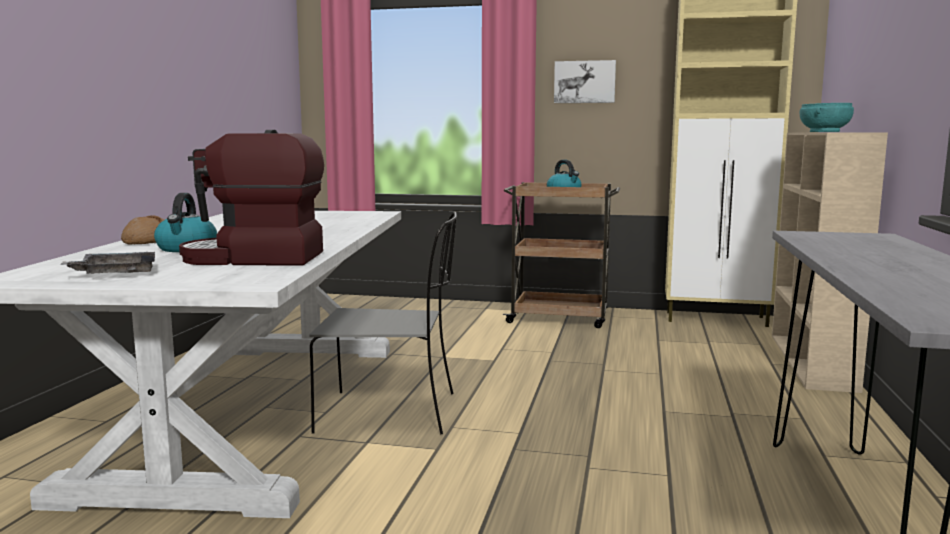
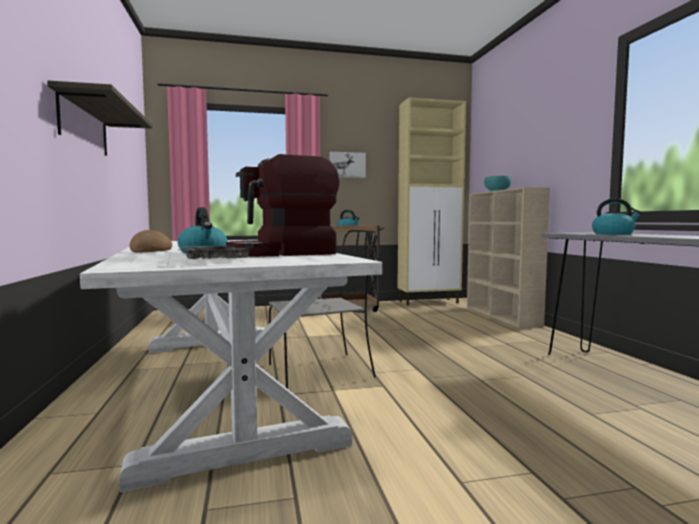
camera: 25 degrees left, 5 degrees down
(149, 70) = (84, 125): none -> shelf
(852, 248) = (613, 234): none -> kettle

